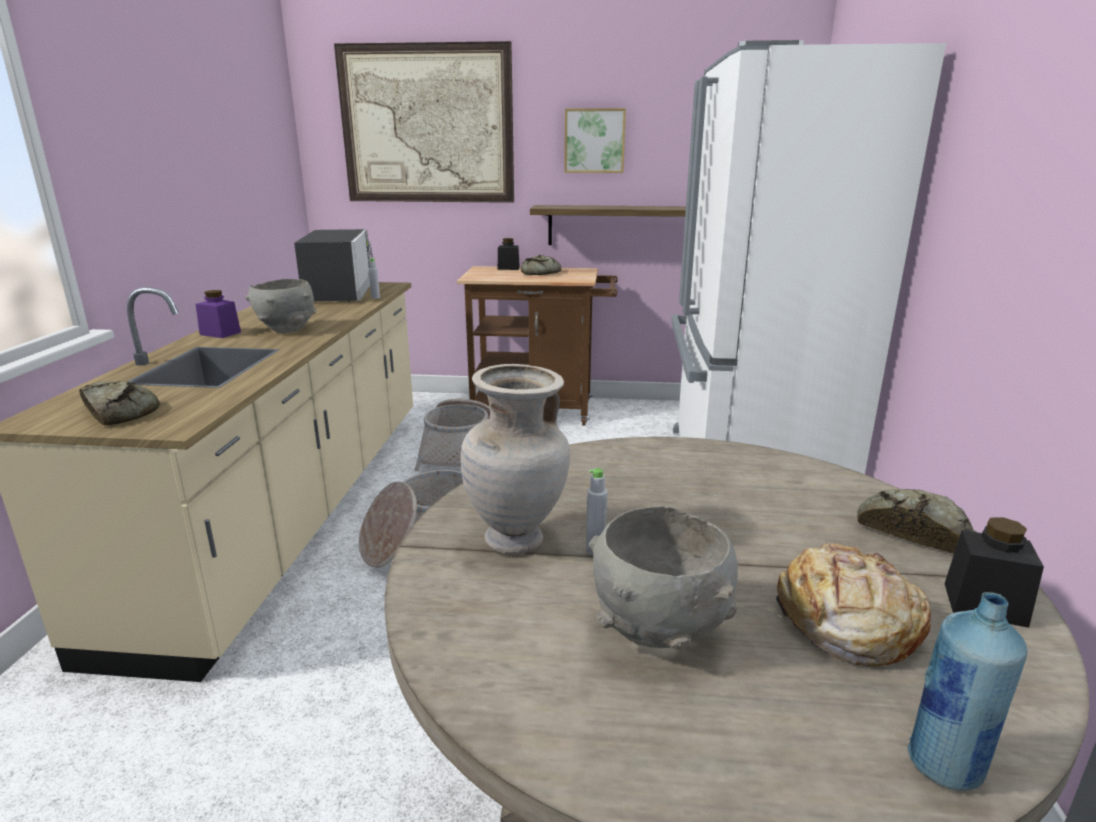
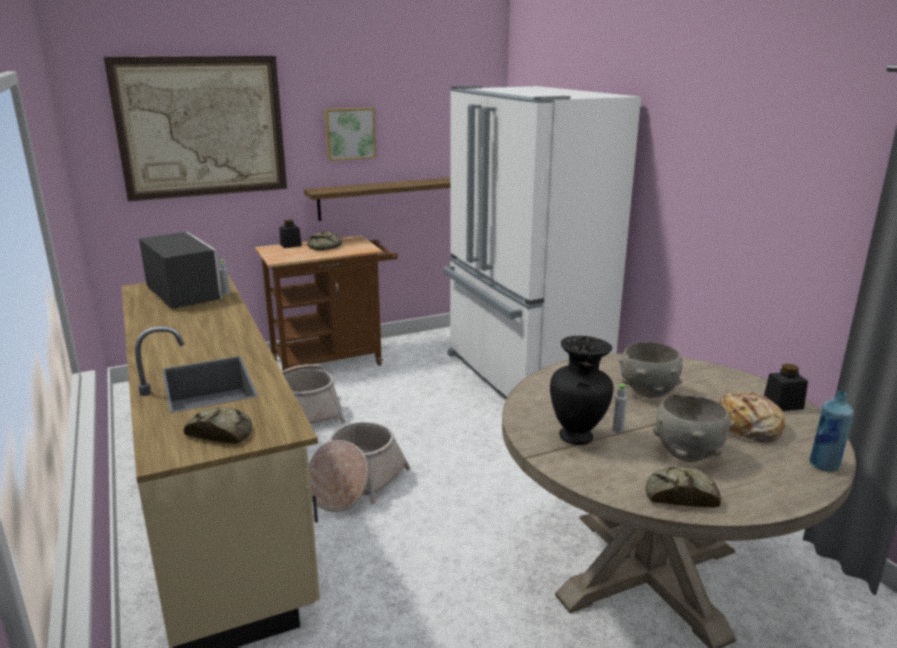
camera: 30 degrees left, 0 degrees up
(220, 333) = (156, 353): purple jar -> none
(286, 329) = (209, 338): grey bowl -> grey bowl (647, 393)
(517, 541) = (577, 437): beige vase -> black vase
(913, 529) = (728, 380): bread -> bread (680, 495)

